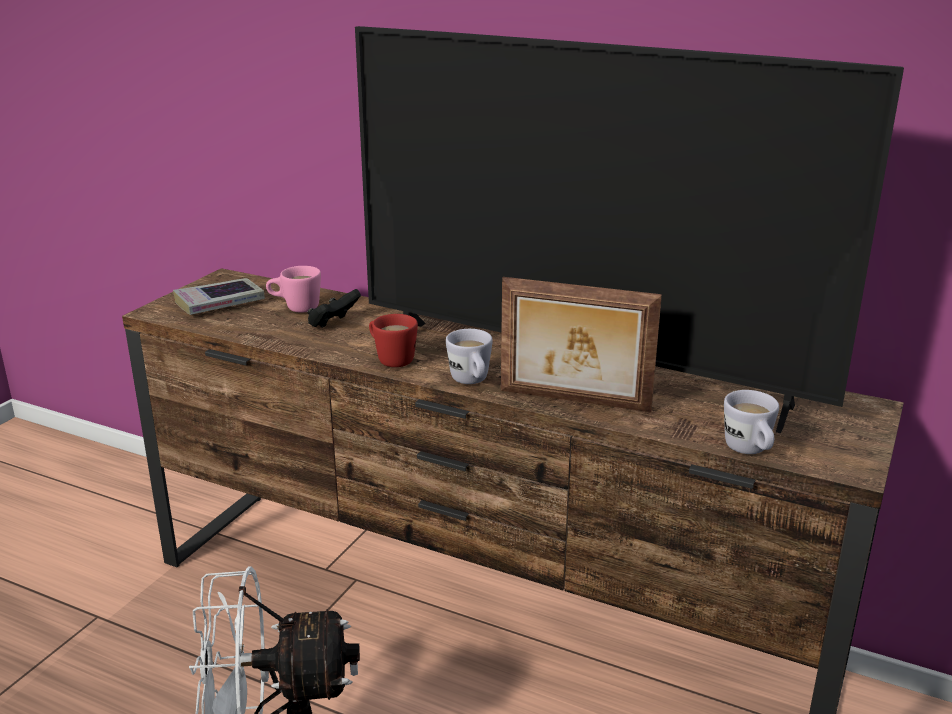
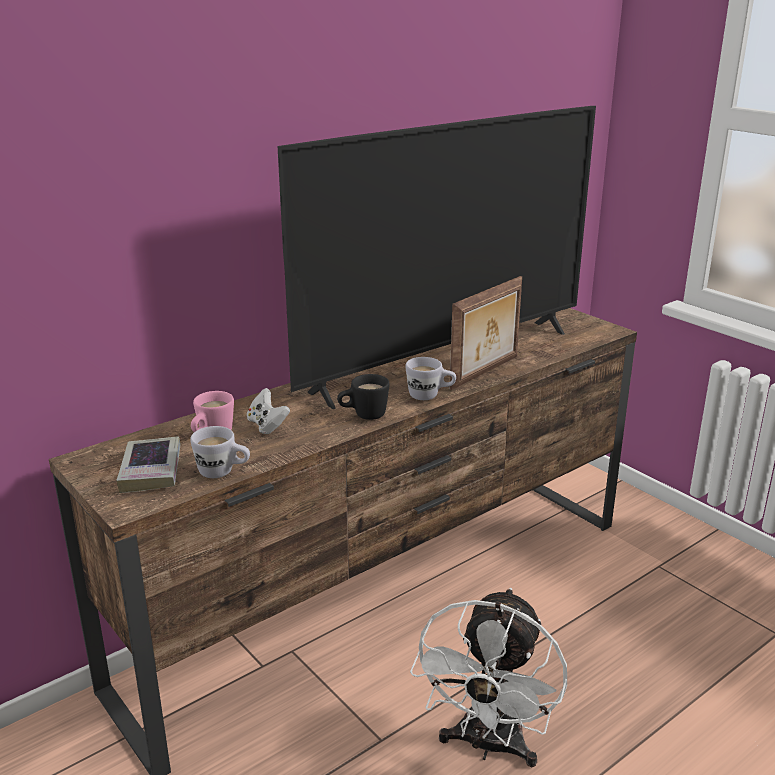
camera: 65 degrees left, 0 degrees up
(333, 323) = (267, 425): black game controller -> white game controller
(391, 359) = (363, 415): red mug -> black mug
(750, 451) = (580, 346): white mug -> white mug (223, 473)

